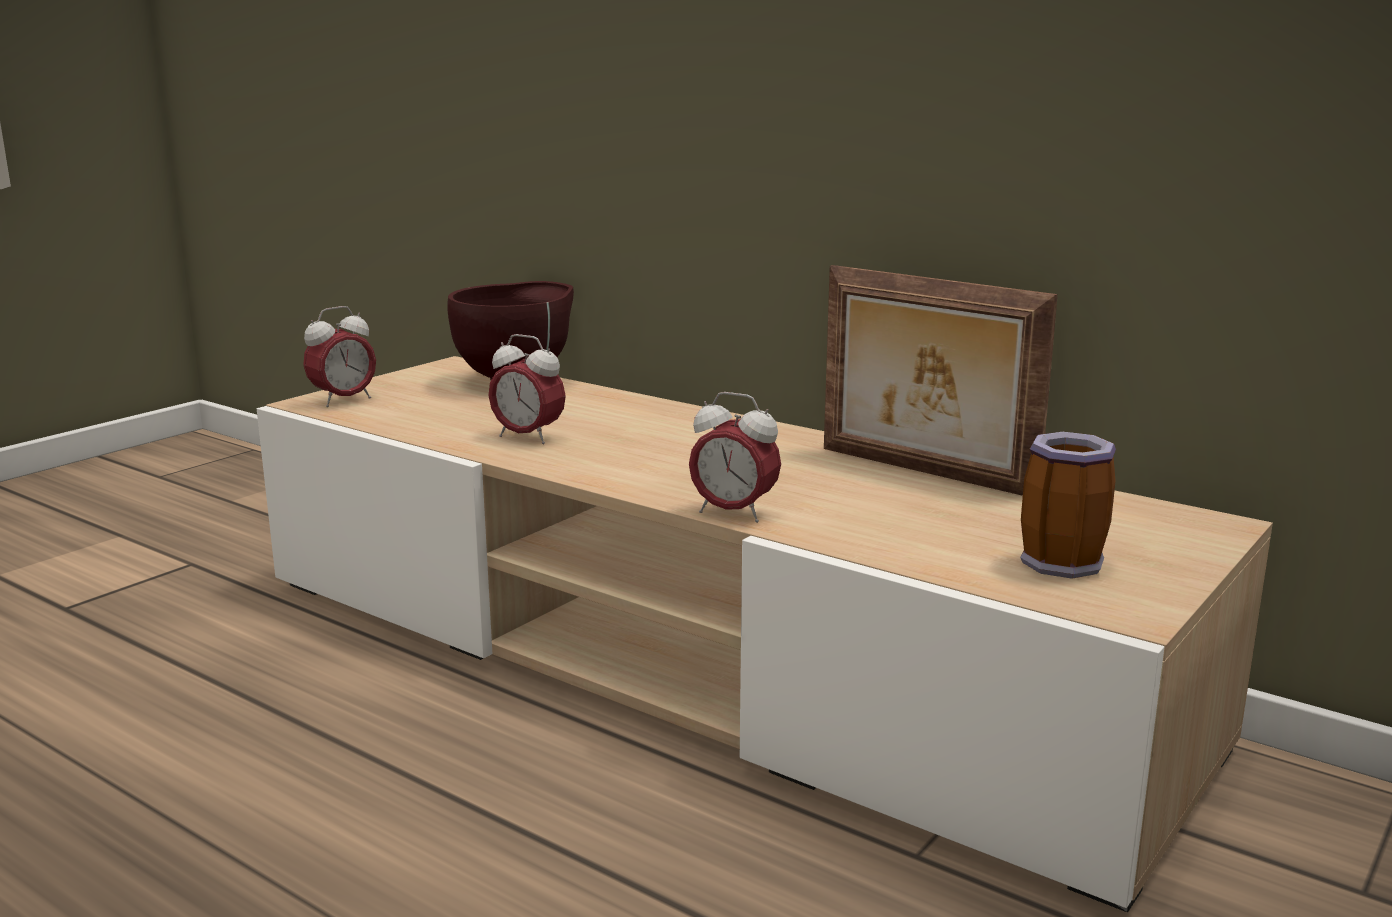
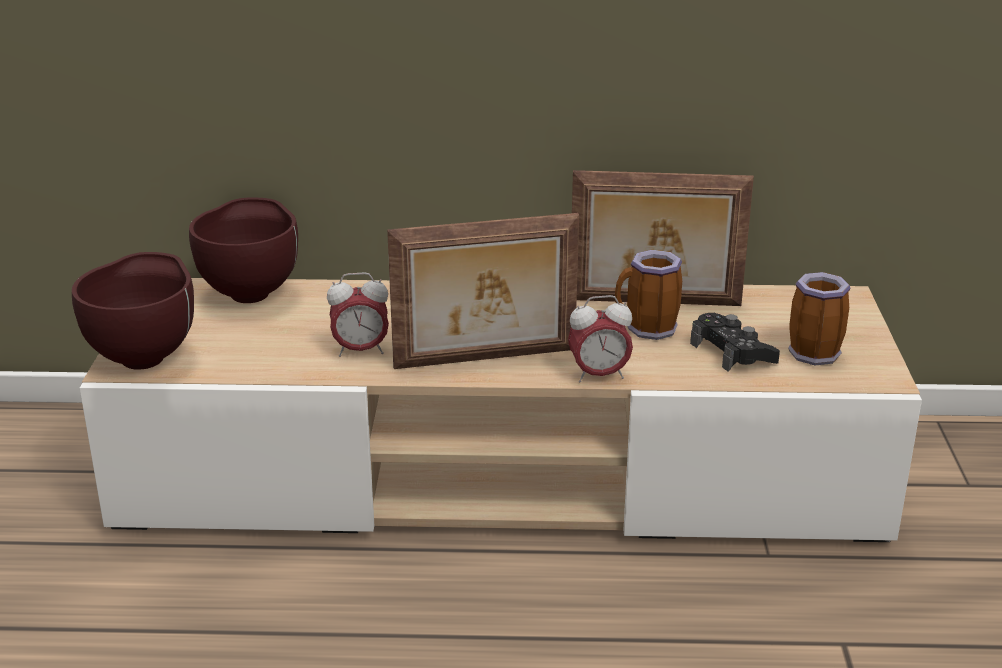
camera: 35 degrees left, 10 degrees up
(343, 400) = (145, 357): alarm clock -> brown bowl
(635, 472) = (486, 360): none -> picture frame
(868, 491) = (647, 330): none -> mug
(944, 535) = (732, 352): none -> black game controller

